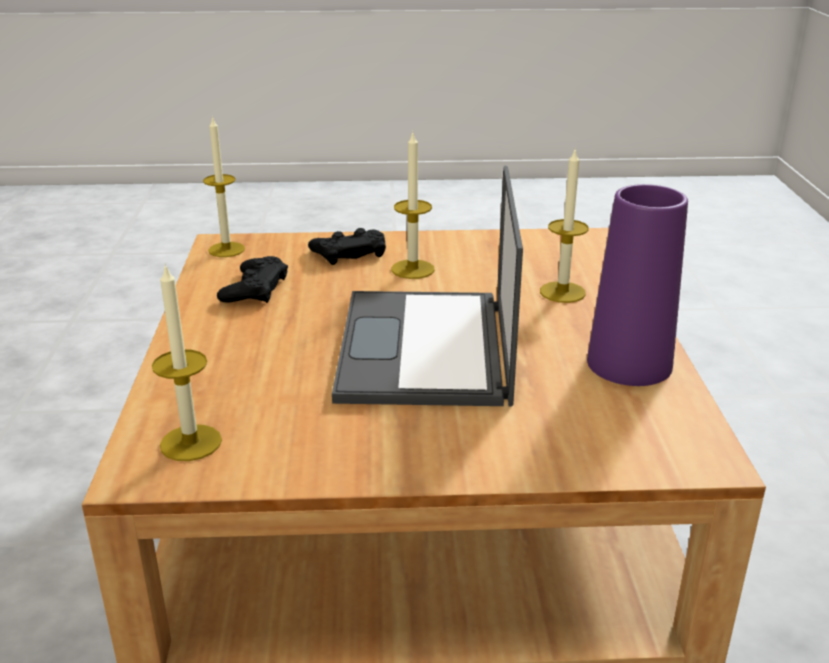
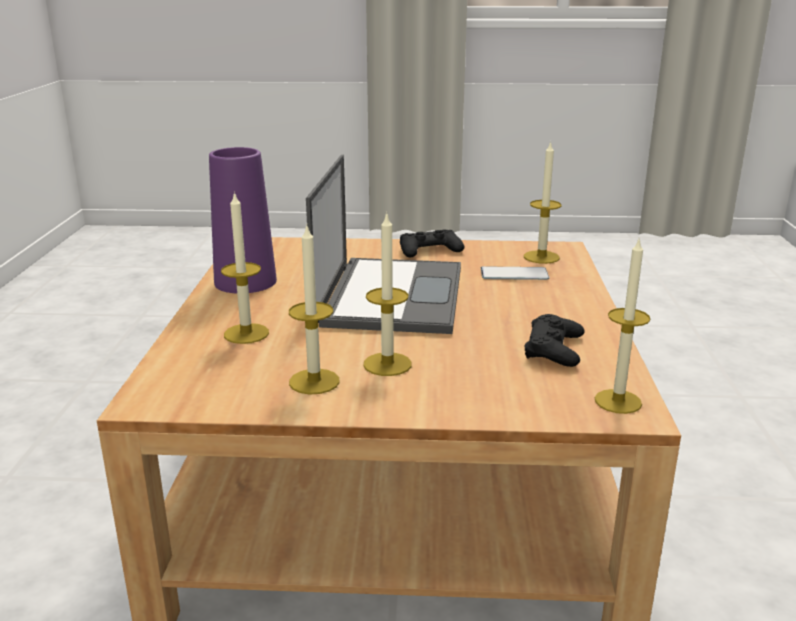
camera: 175 degrees left, 5 degrees down
(253, 397) = (514, 274): none -> phone
(349, 253) = (460, 390): black game controller -> black game controller (429, 250)
(470, 254) = (314, 381): none -> candle

